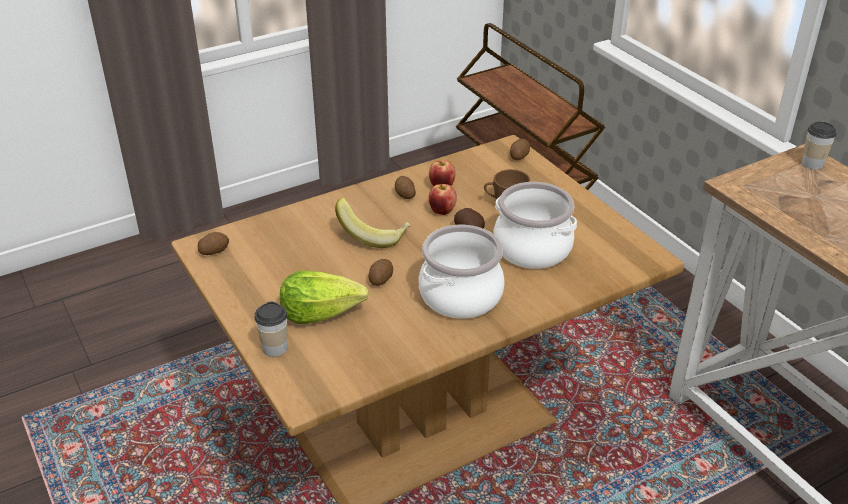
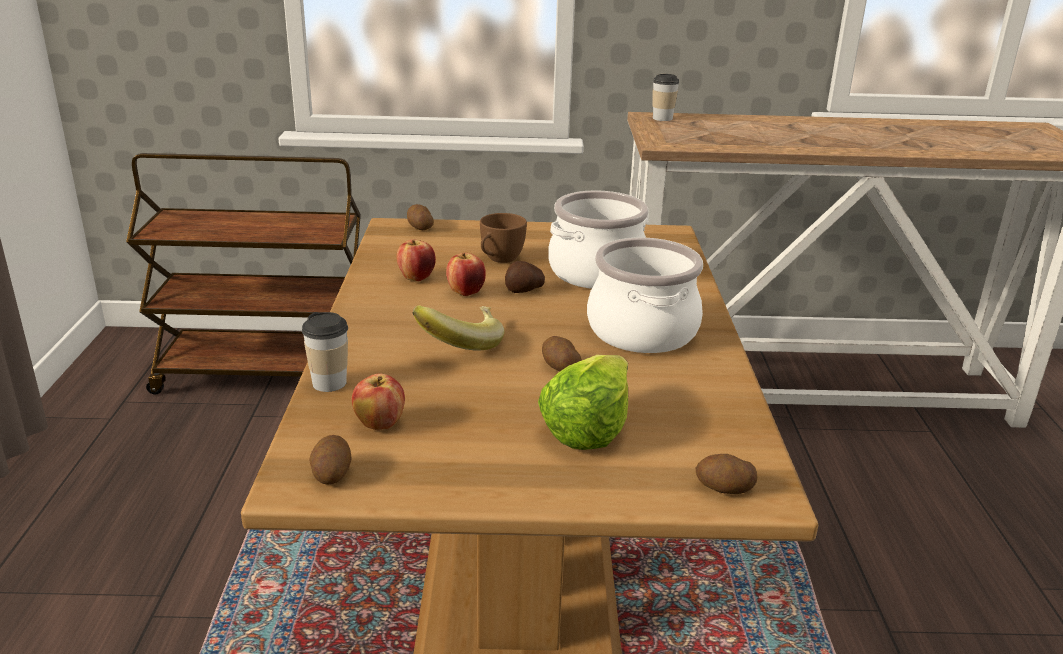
camera: 60 degrees left, 10 degrees down
(266, 245) = (379, 424): none -> apple
(275, 348) = (636, 486): cup -> cup (329, 383)
(404, 194) = (400, 301): potato -> potato (724, 489)

